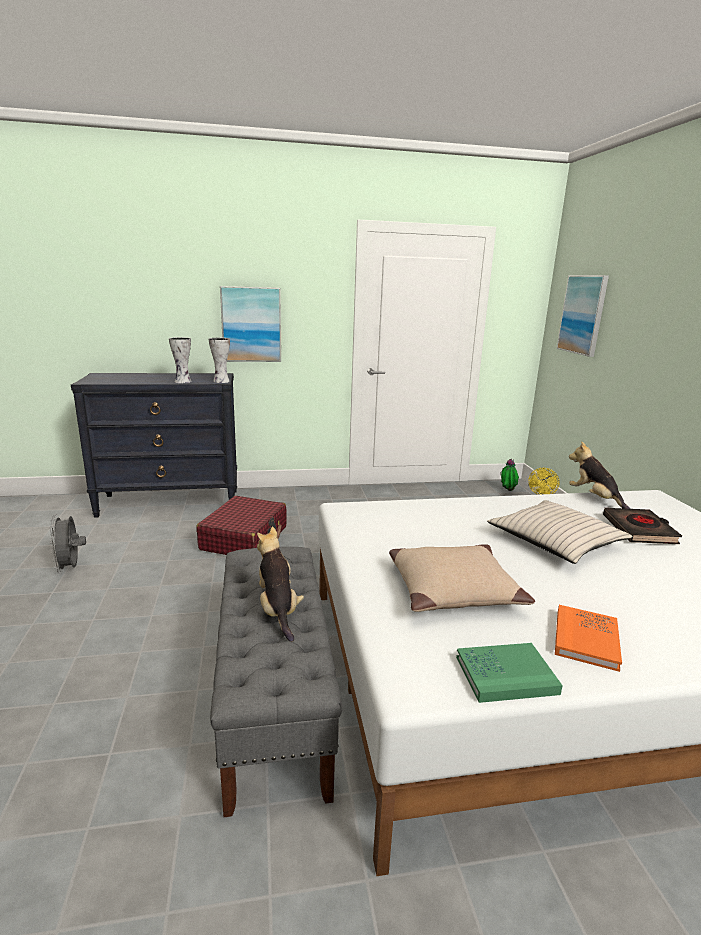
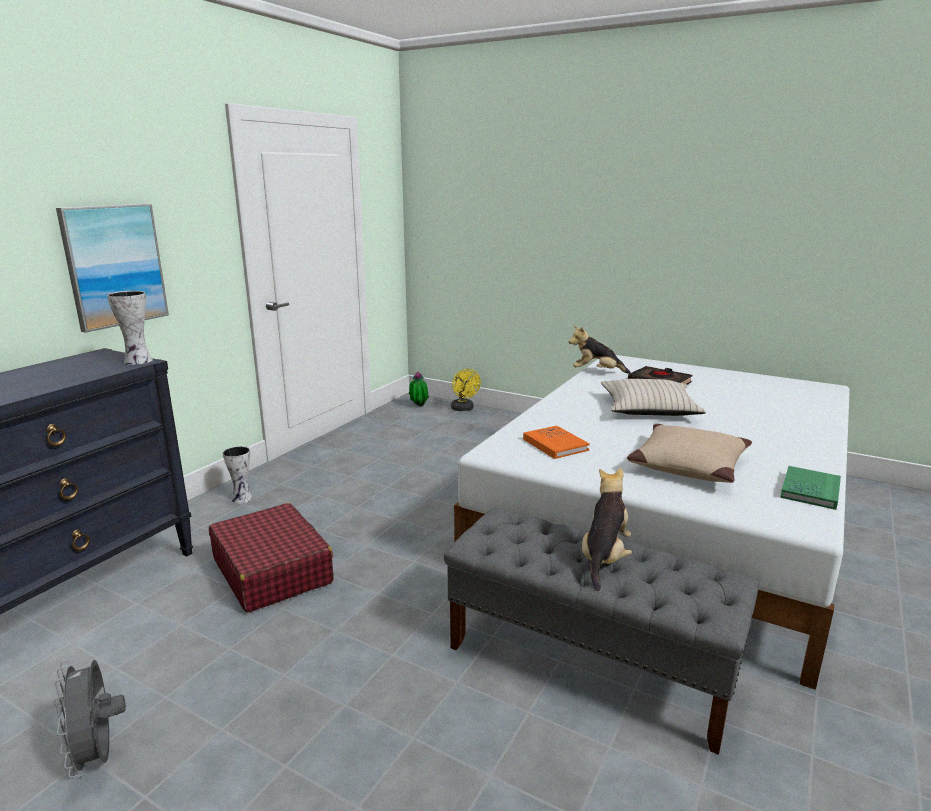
camera: 50 degrees left, 0 degrees up
(71, 568) = (99, 756): grey fan -> grey fan turned 45 degrees clockwise
(183, 381) = (82, 376): vase -> vase (243, 498)
(278, 610) = (604, 558): plush toy -> plush toy turned 90 degrees clockwise
(583, 314) = (463, 210): picture -> none
(586, 639) = (784, 453): orange book -> orange book (555, 444)

